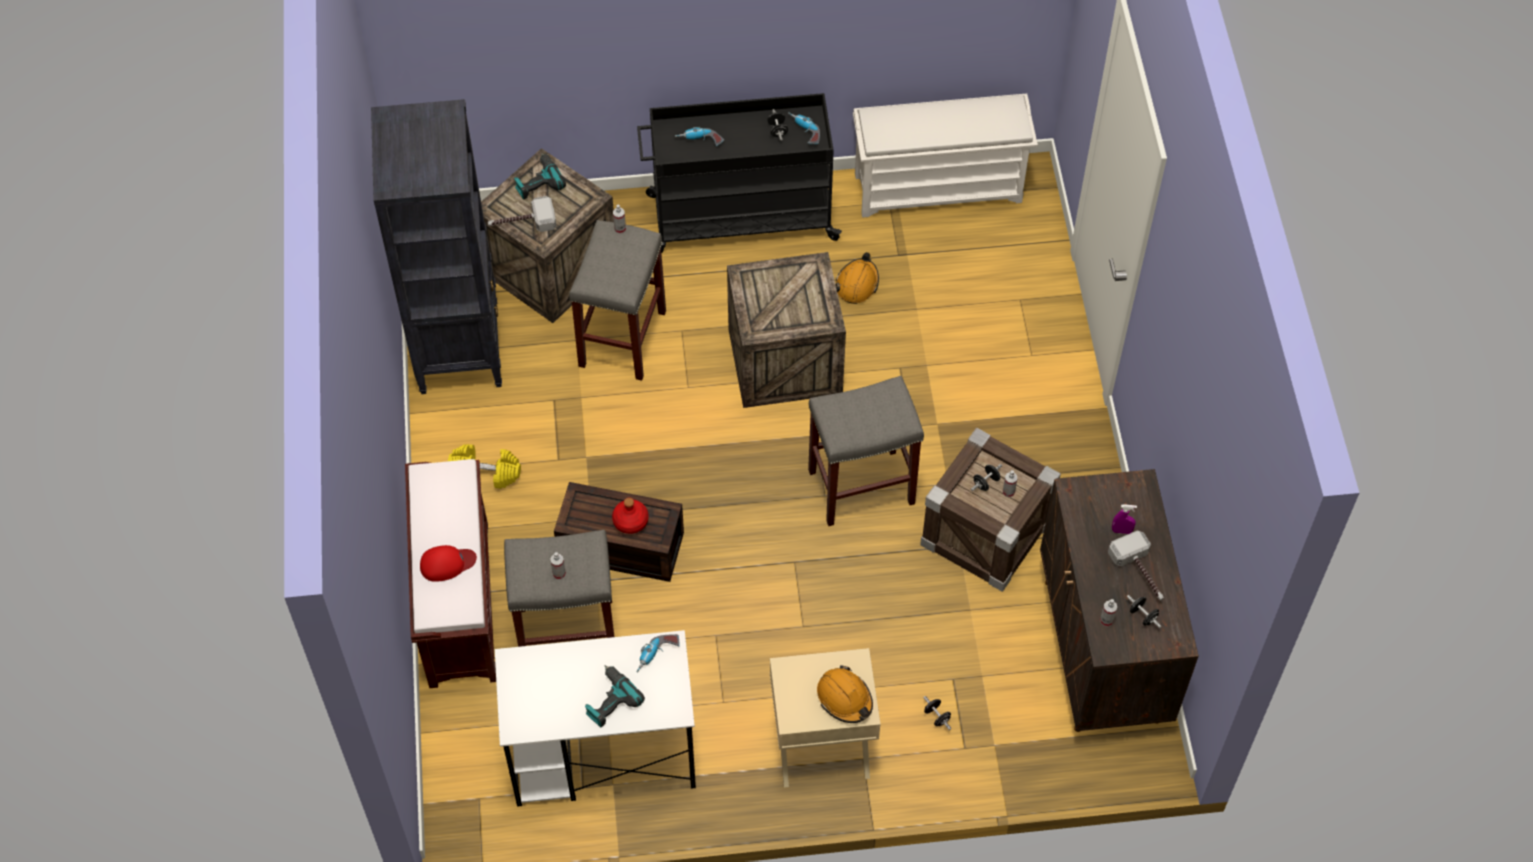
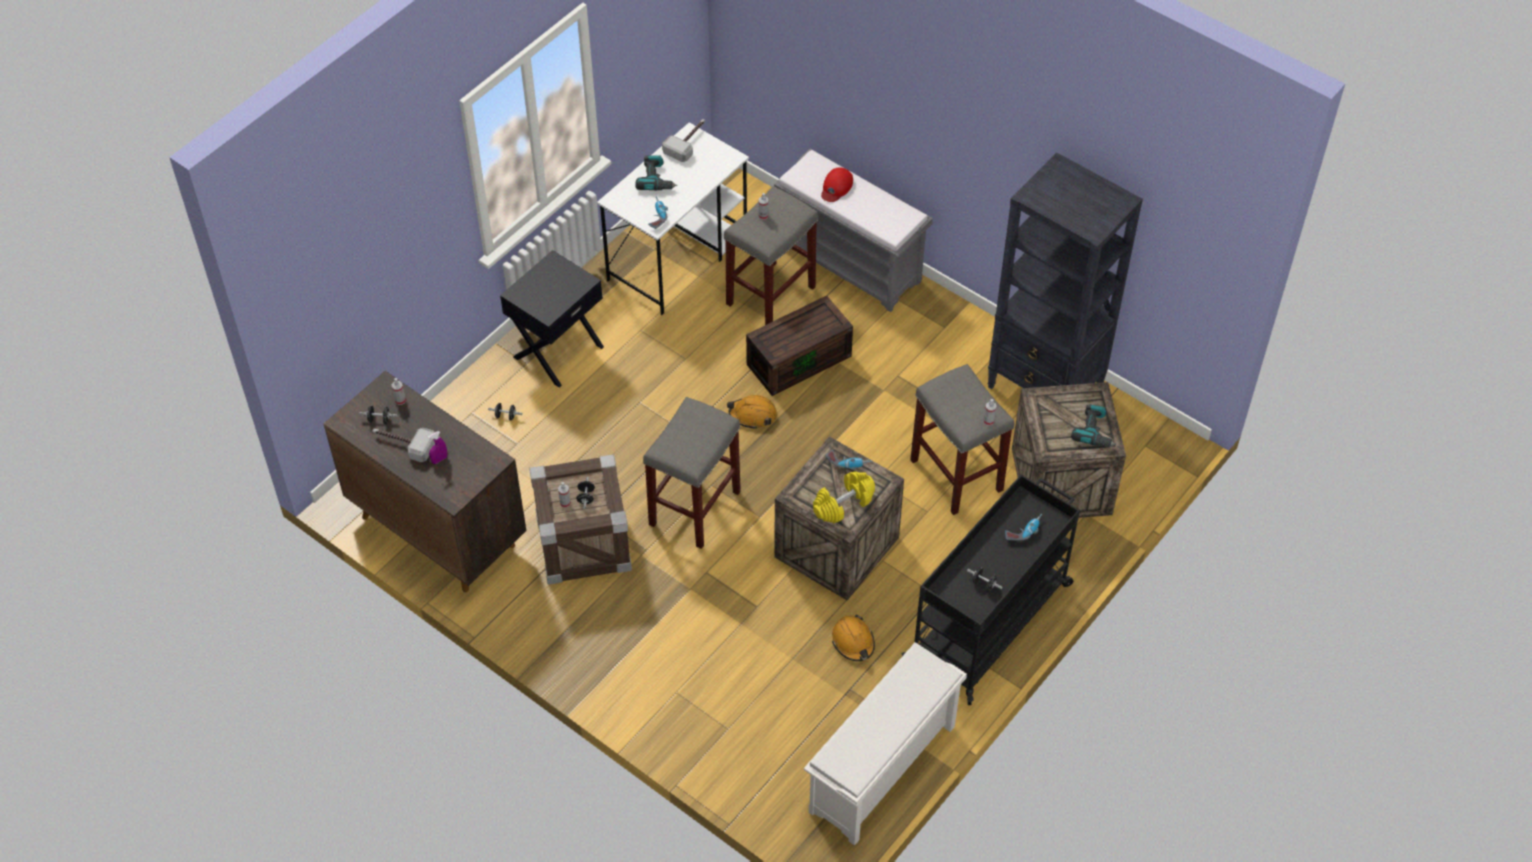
camera: 135 degrees right, 5 degrees down
(458, 602) = (851, 263): brown bench -> grey bench
(485, 473) = (928, 335): yellow dumbbell -> yellow dumbbell (843, 504)
(521, 223) = (1066, 398): hammer -> hammer (688, 142)
(630, 521) = (789, 333): red bottle -> none
(803, 131) = (965, 598): power drill -> power drill (848, 462)
(822, 747) = (557, 351): beige nightstand -> black nightstand
(845, 698) = (534, 292): orange hard hat -> orange hard hat (753, 415)

